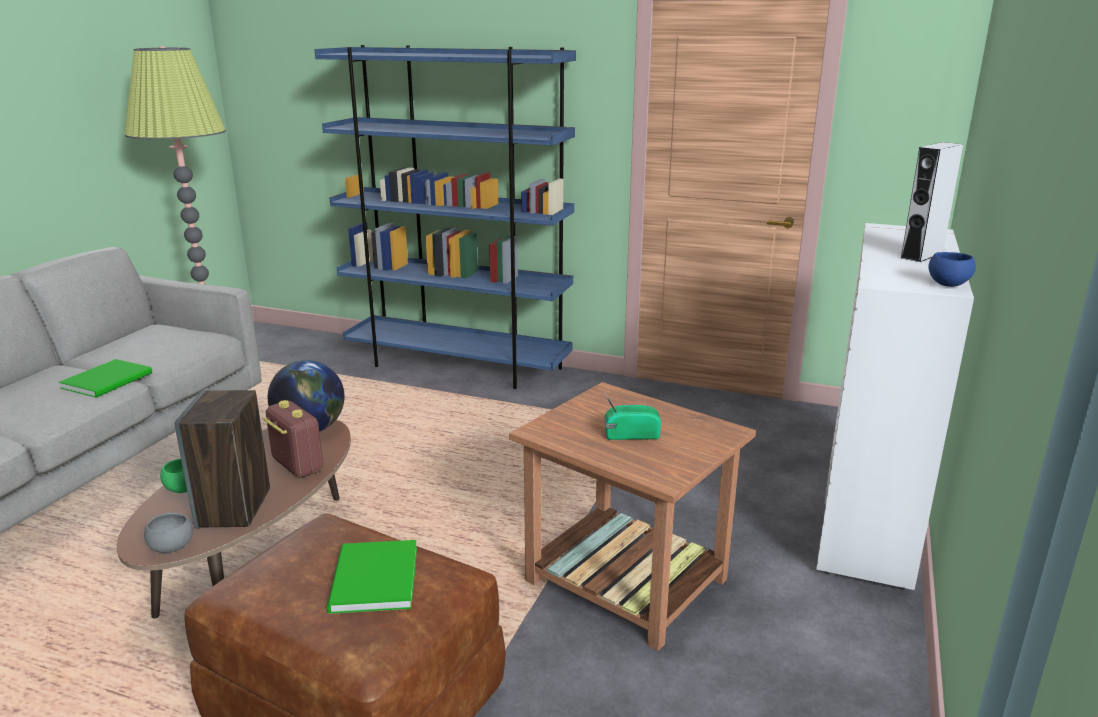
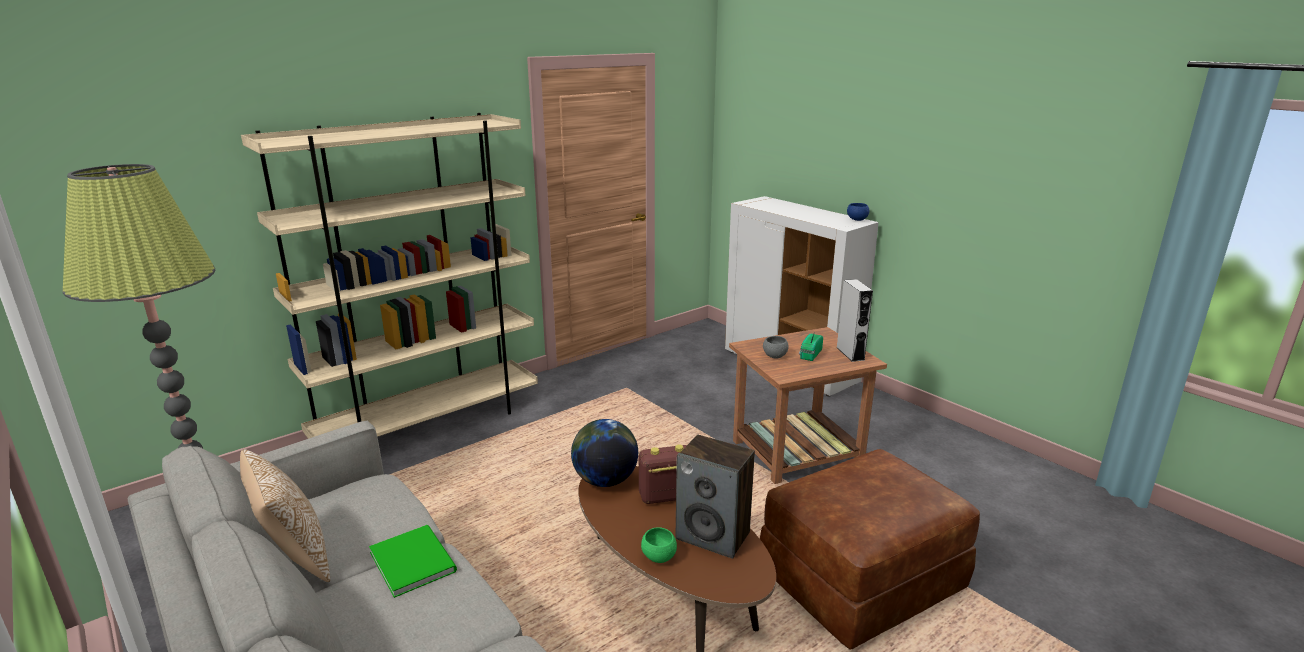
camera: 60 degrees left, 0 degrees up
(104, 347) = (294, 559): none -> pillow
(171, 548) = (755, 573): grey bowl -> grey bowl (775, 356)
(371, 581) = (879, 482): green book -> none
(458, 365) = (430, 425): blue bookcase -> beige bookcase
(922, 255) = (805, 211): grey speaker -> grey speaker (850, 353)

